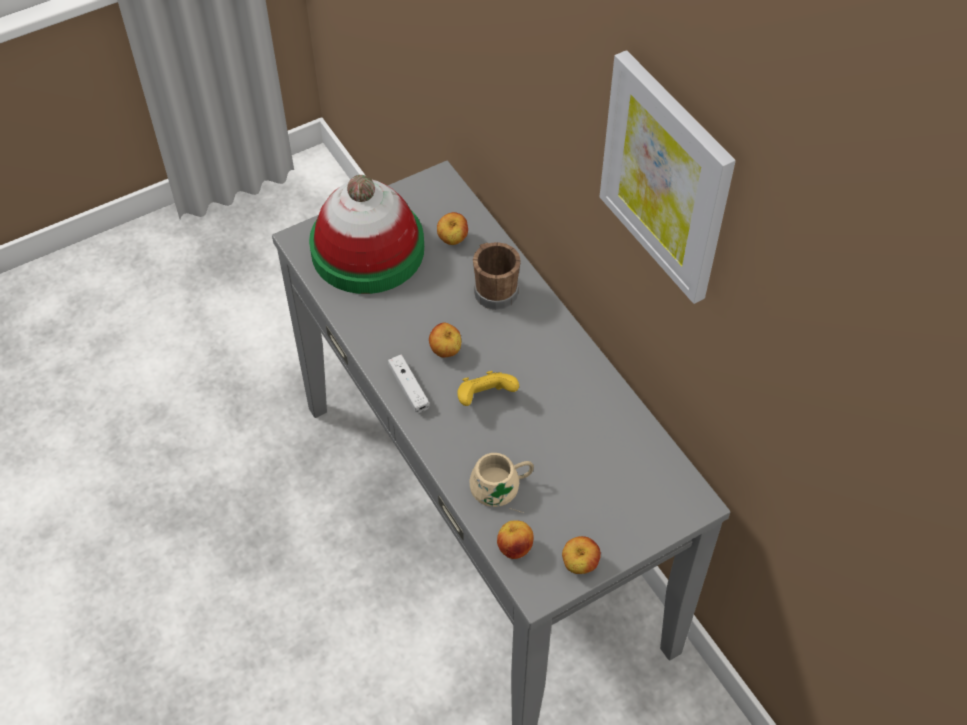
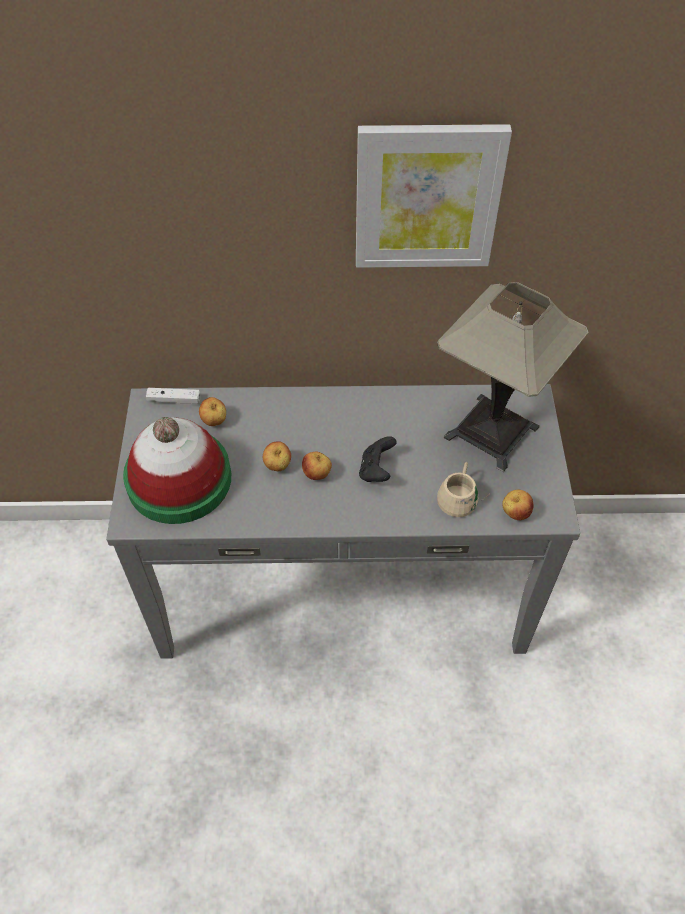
camera: 60 degrees left, 0 degrees up
(409, 388) = (335, 513): white game controller -> white game controller (174, 400)
(485, 398) = (376, 470): yellow game controller -> black game controller
(494, 289) = (280, 418): brown mug -> none
(579, 565) = (549, 482): apple -> apple (277, 466)
(612, 480) = (491, 431): none -> table lamp

